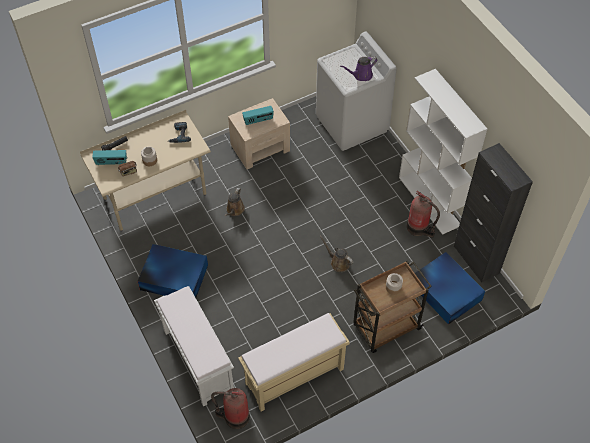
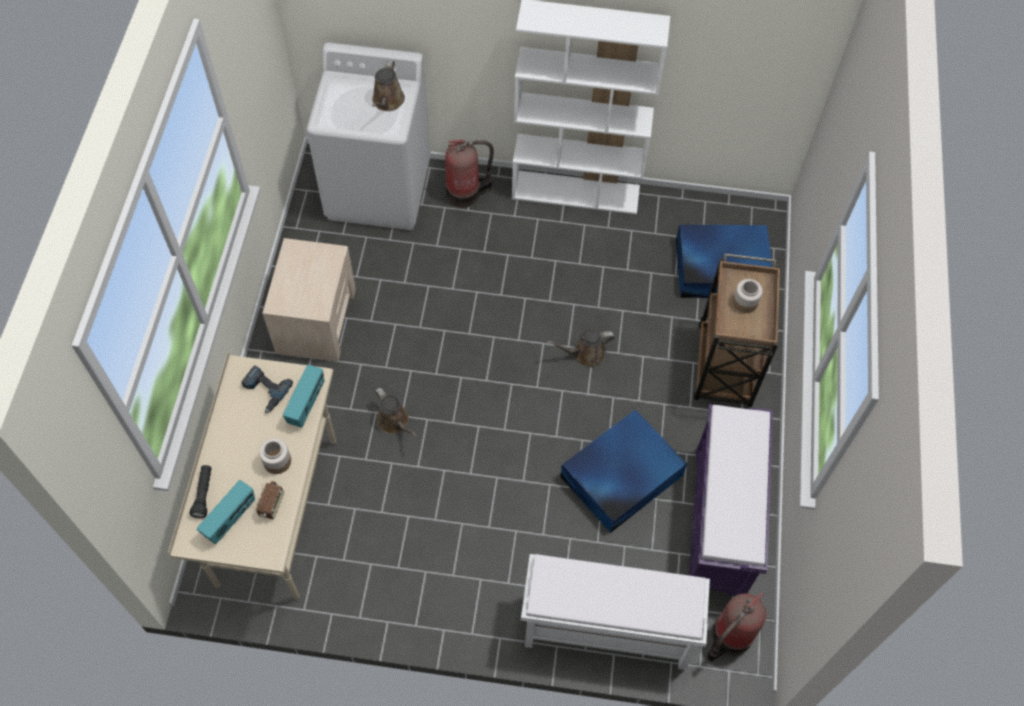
camera: 55 degrees left, 5 degrees up
(173, 277) = (441, 575): blue storage box -> blue storage box (620, 476)
(258, 120) = (308, 281): radio -> radio (307, 404)
(293, 377) = (720, 523): beige bench -> purple bench
(361, 75) = (387, 102): purple watering can -> brown watering can
(419, 228) = (606, 231): fire extinguisher -> fire extinguisher (466, 193)
(476, 260) = (700, 206): black cabinet -> none

